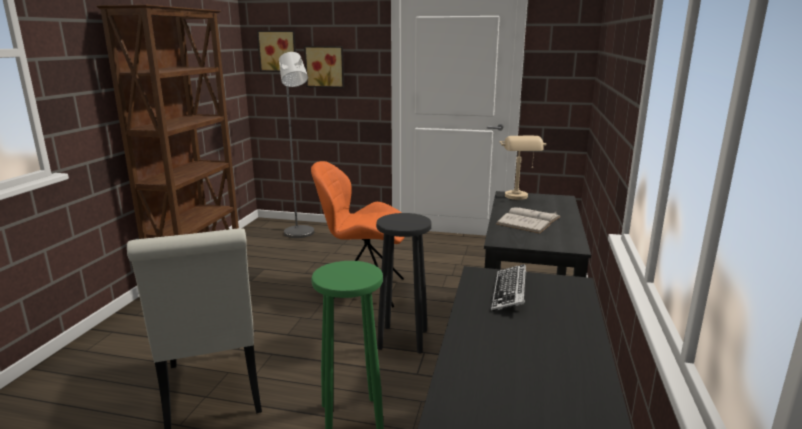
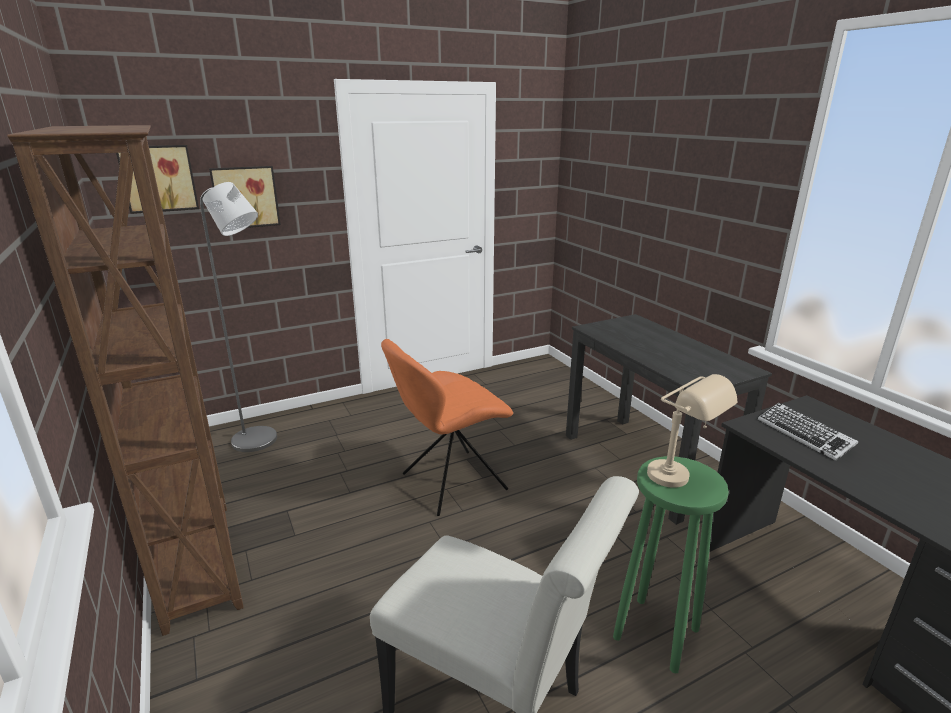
camera: 40 degrees left, 5 degrees up
(403, 339) = (567, 520): black stool -> none
(518, 199) = (608, 330): beige table lamp -> beige table lamp (681, 481)
(528, 220) = (666, 353): white book -> none

